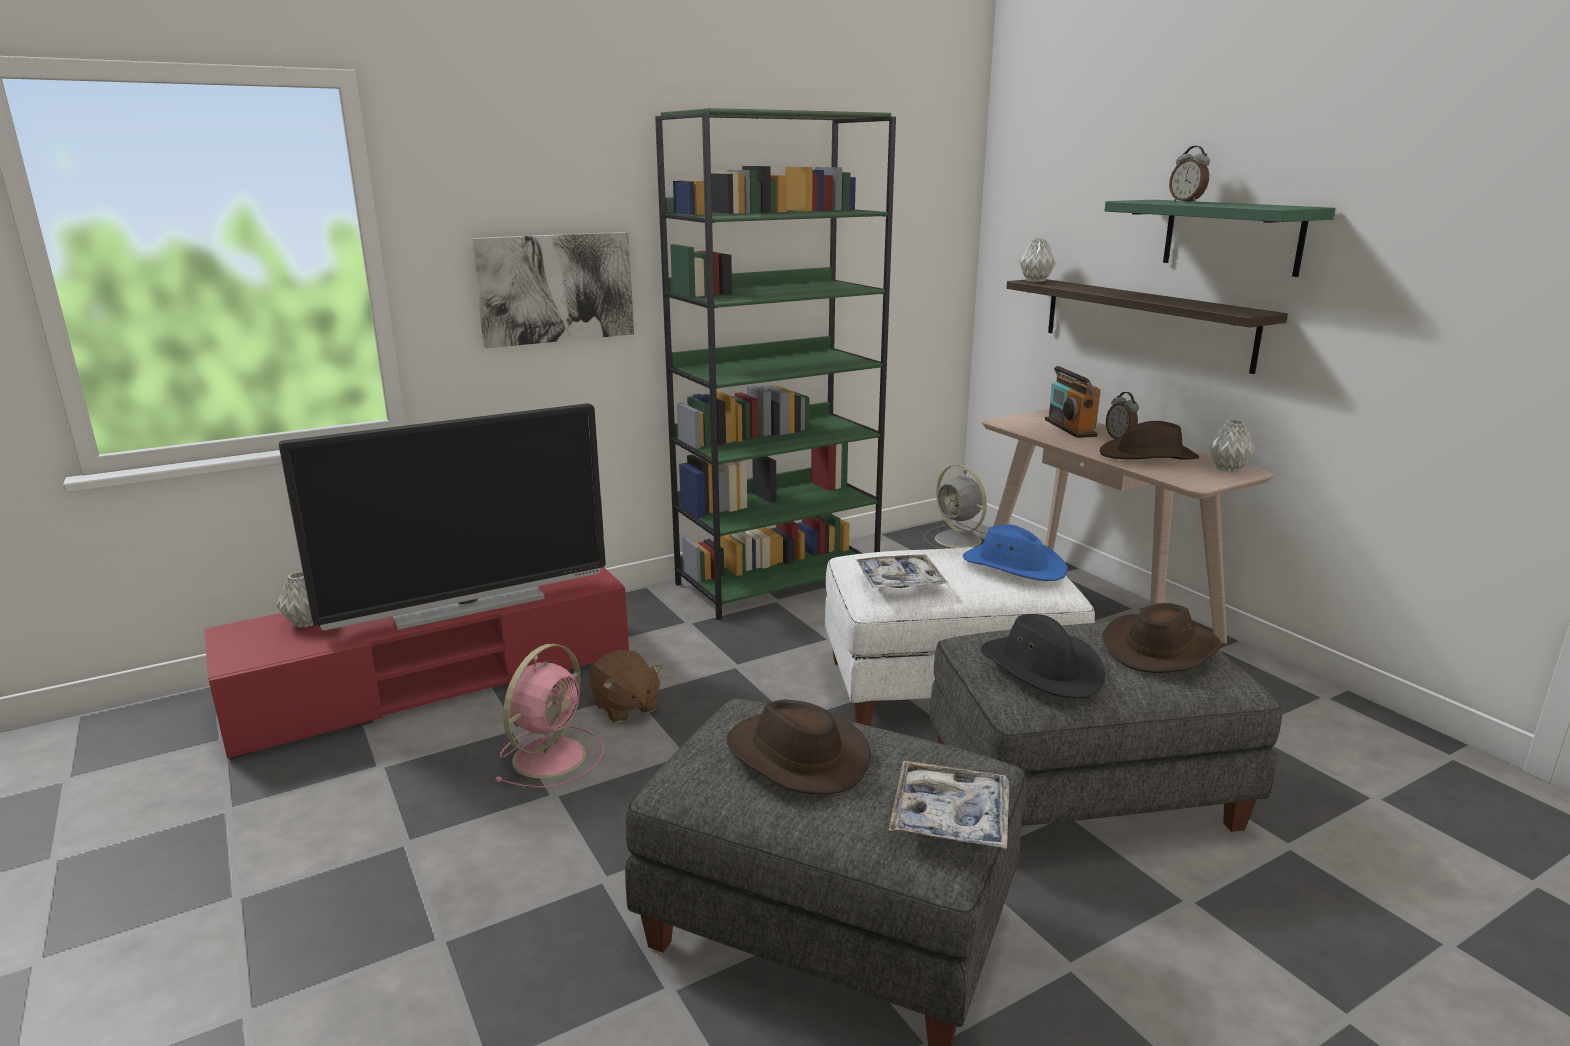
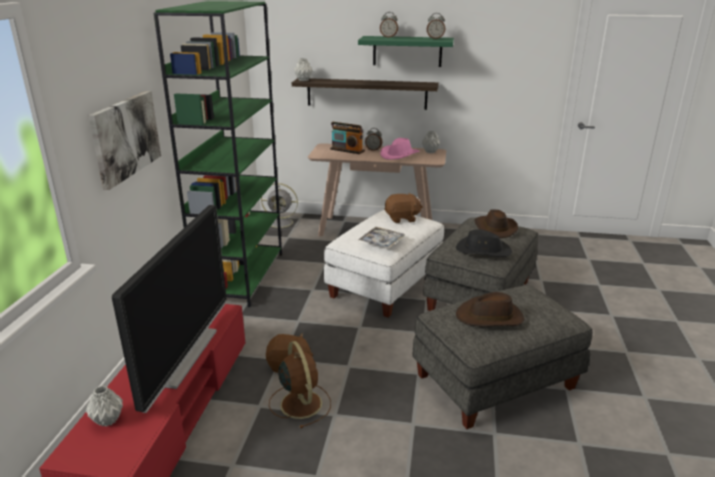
camera: 50 degrees left, 5 degrees up
(551, 755) = (300, 403): pink fan -> brown fan
(950, 816) = (554, 306): tray -> none
(1013, 566) = (402, 218): blue hat -> brown plush toy
(1149, 456) = (399, 154): brown hat -> pink hat
(1275, 206) = (435, 38): none -> alarm clock

